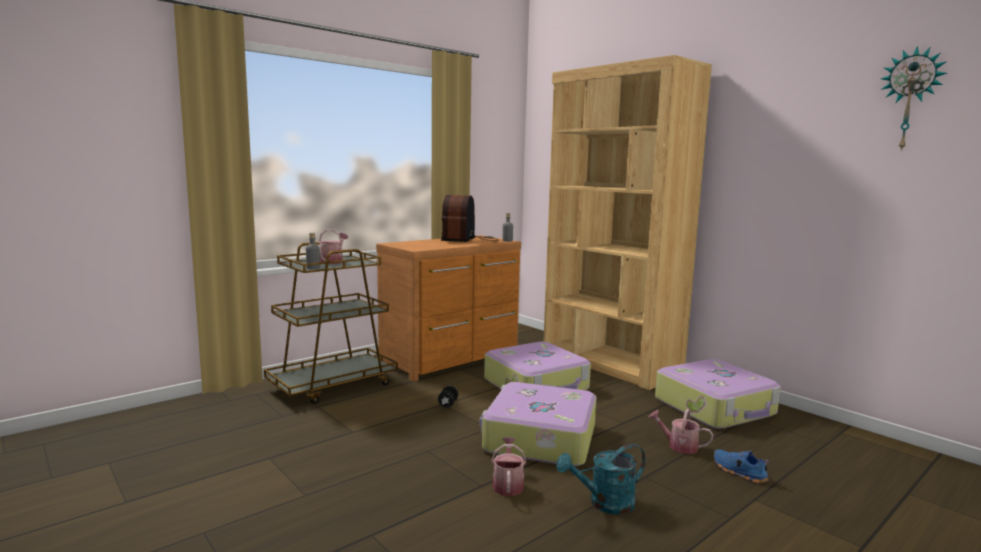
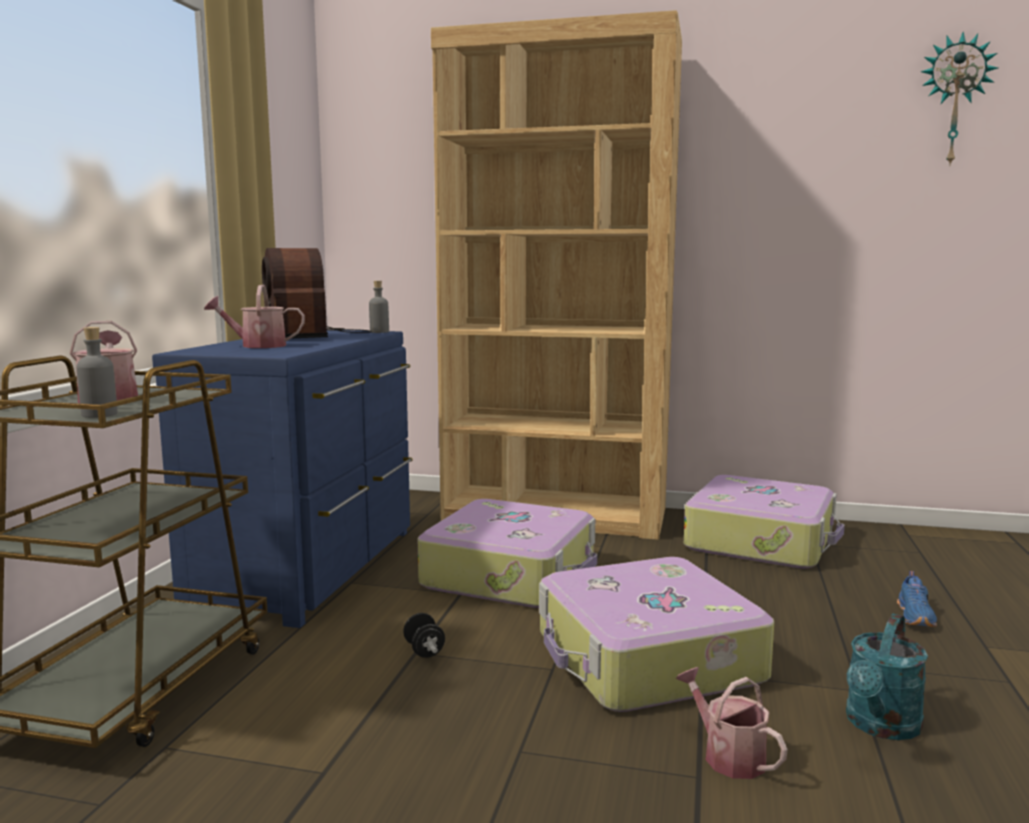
camera: 35 degrees left, 0 degrees up
(453, 359) = (313, 568): brown dresser -> blue dresser
(678, 446) = (811, 606): watering can -> watering can (257, 346)
(738, 472) = (916, 617): blue shoe -> blue shoe turned 90 degrees counterclockwise

